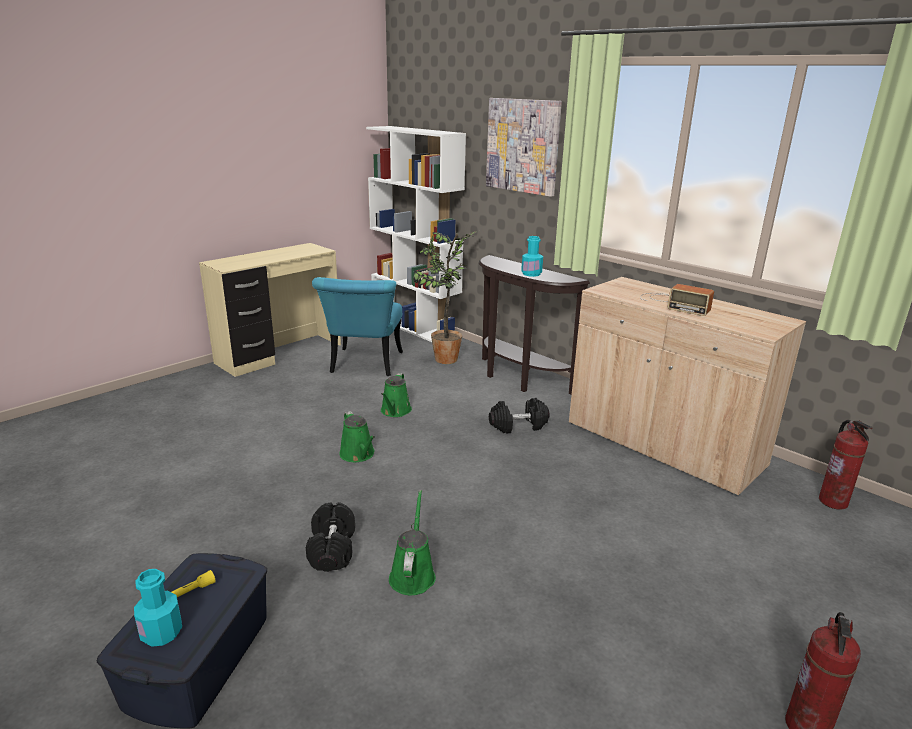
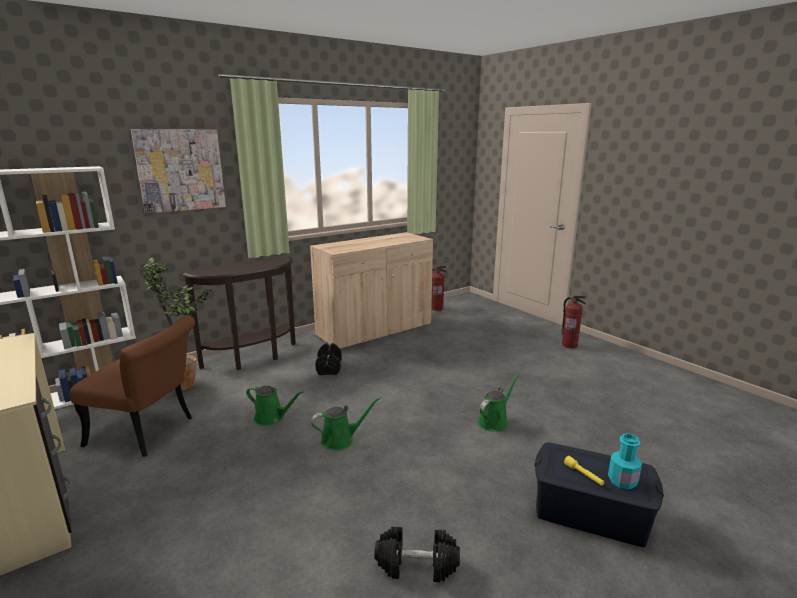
camera: 80 degrees left, 5 degrees down
(332, 549) = (469, 454): black dumbbell -> black dumbbell (416, 566)
(364, 366) = (149, 432): turquoise chair -> brown chair
(412, 574) = (494, 421): green watering can -> green watering can turned 120 degrees clockwise
(531, 274) = (258, 266): turquoise bottle -> none
(672, 303) = (370, 243): radio -> none

